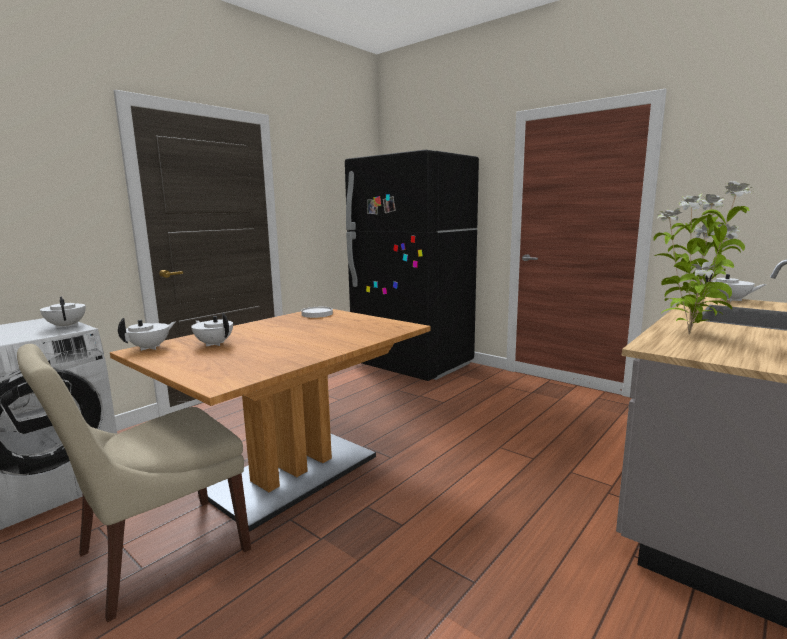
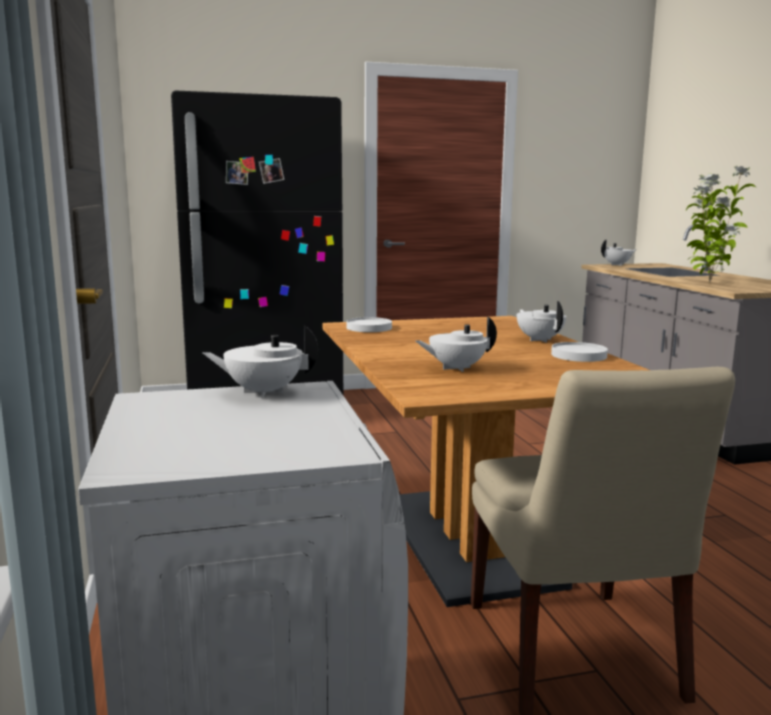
camera: 55 degrees left, 0 degrees up
(150, 348) = (422, 389): white teapot -> white teapot (539, 340)
(291, 358) = (578, 355): none -> white plate

